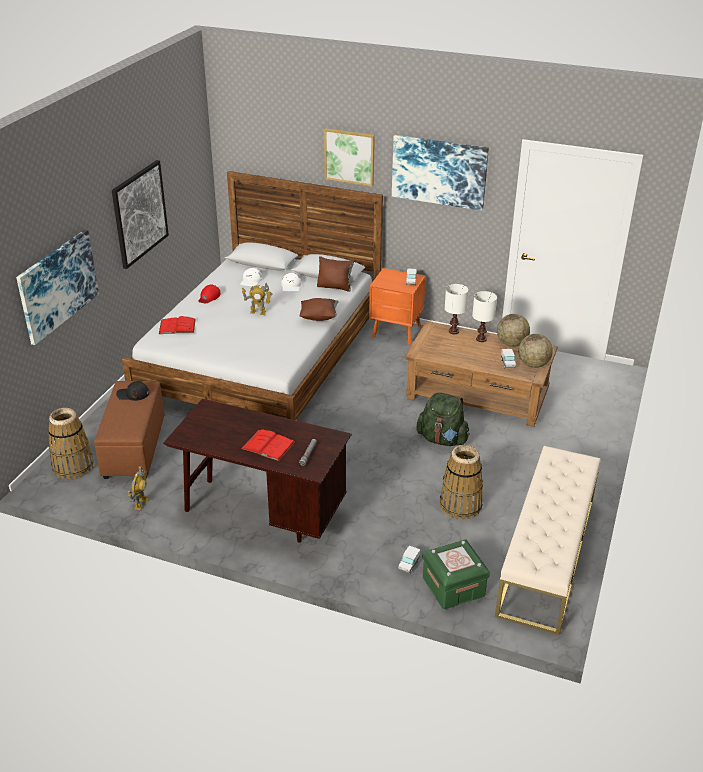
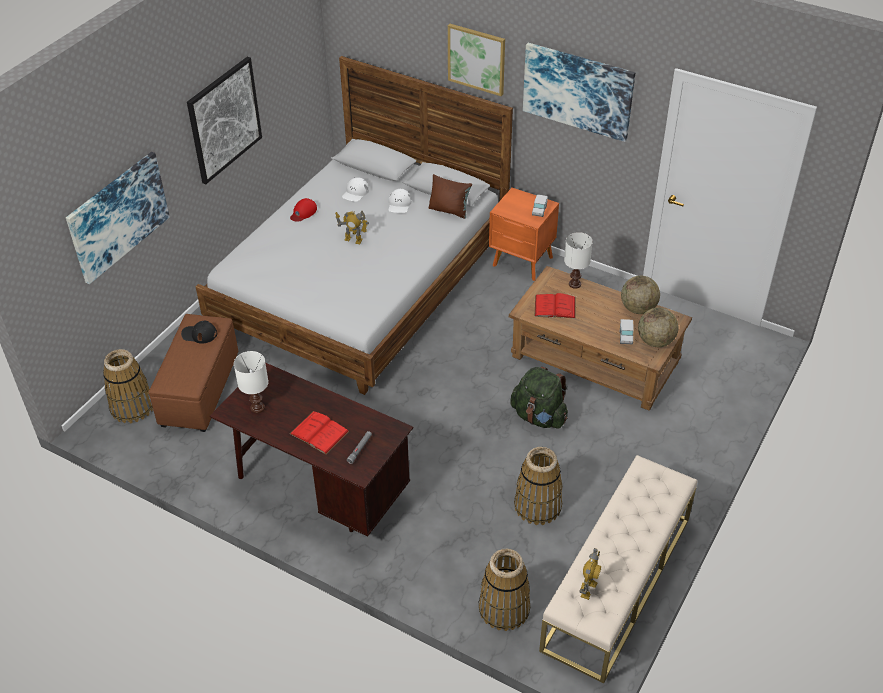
camera: 10 degrees right, 10 degrees up
(141, 503) = (194, 463): toy robot -> toy robot (588, 589)
(177, 326) = (259, 252): red book -> red book (555, 307)
(319, 317) = (421, 253): brown pillow -> none
(409, 565) = (462, 575): toy truck -> none
(453, 587) = (503, 608): green storage box -> basket
(481, 339) = (604, 298): white table lamp -> white table lamp (257, 407)

